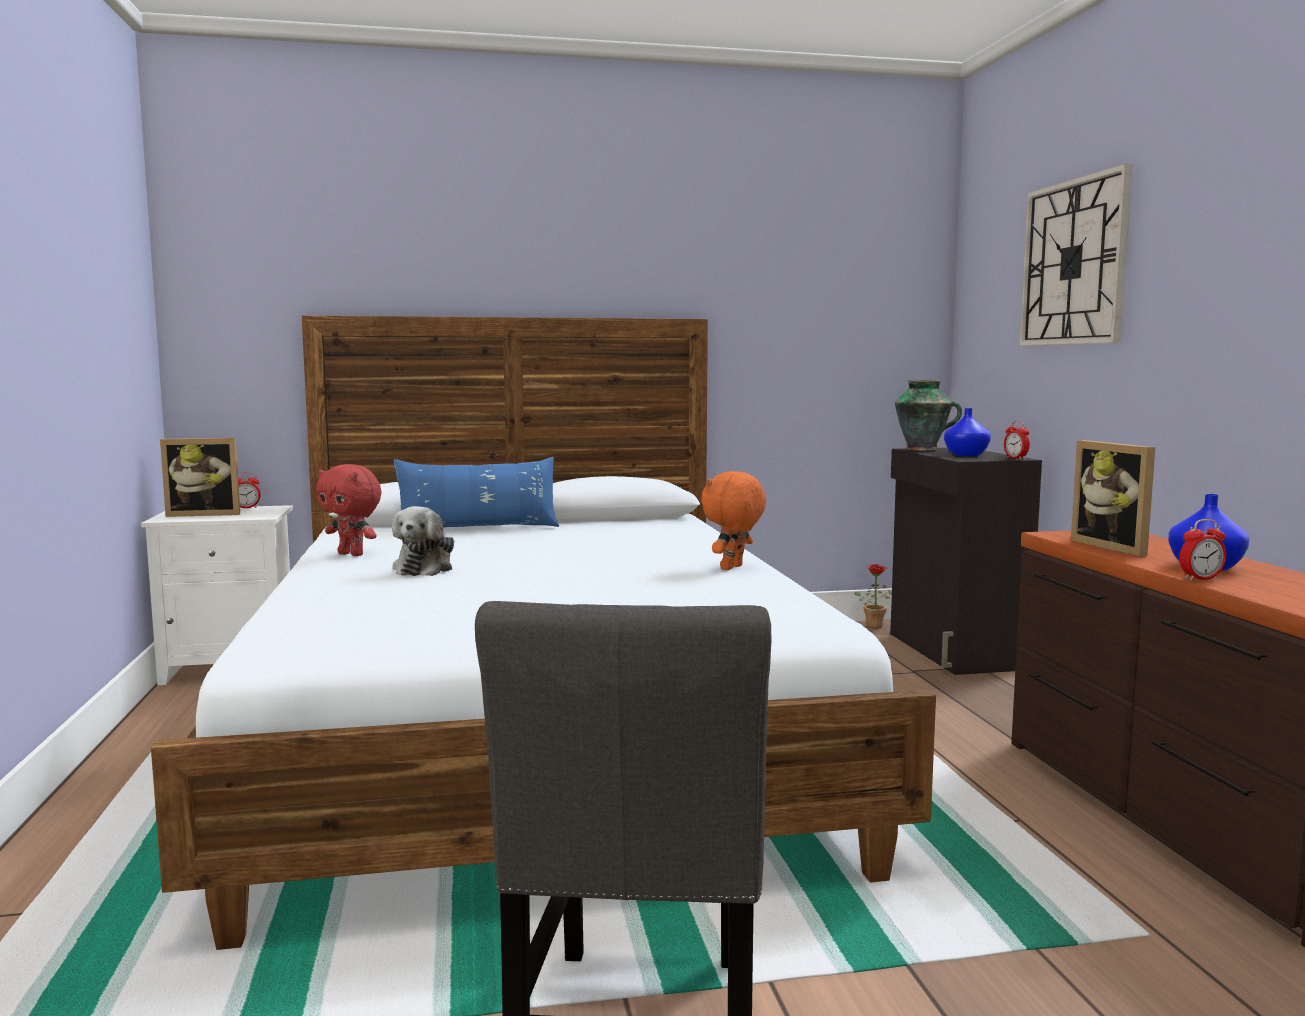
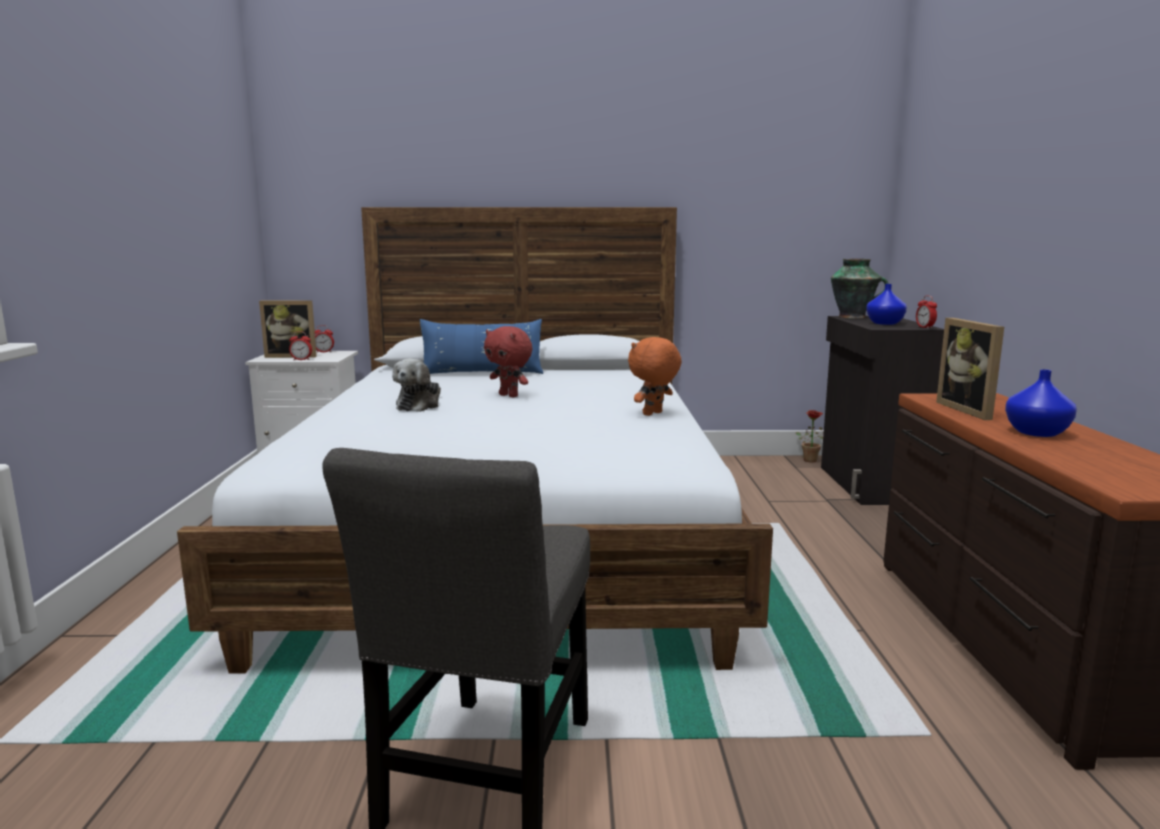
camera: 10 degrees right, 5 degrees up
(352, 554) = (376, 391): red plush toy -> red plush toy (509, 395)
(1074, 263) = (983, 158): wall clock -> none
(1200, 579) = (1022, 444): alarm clock -> alarm clock (301, 360)

